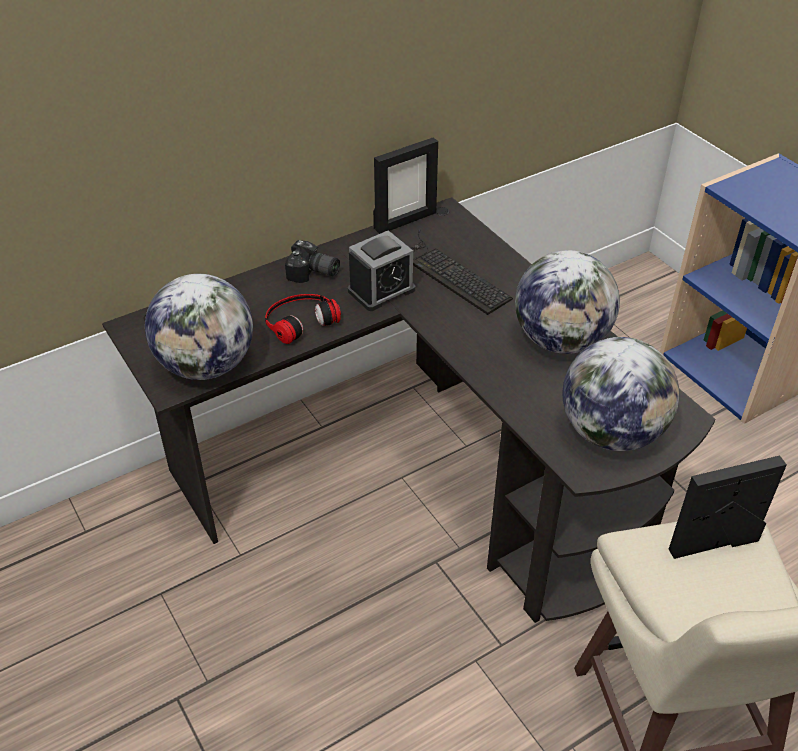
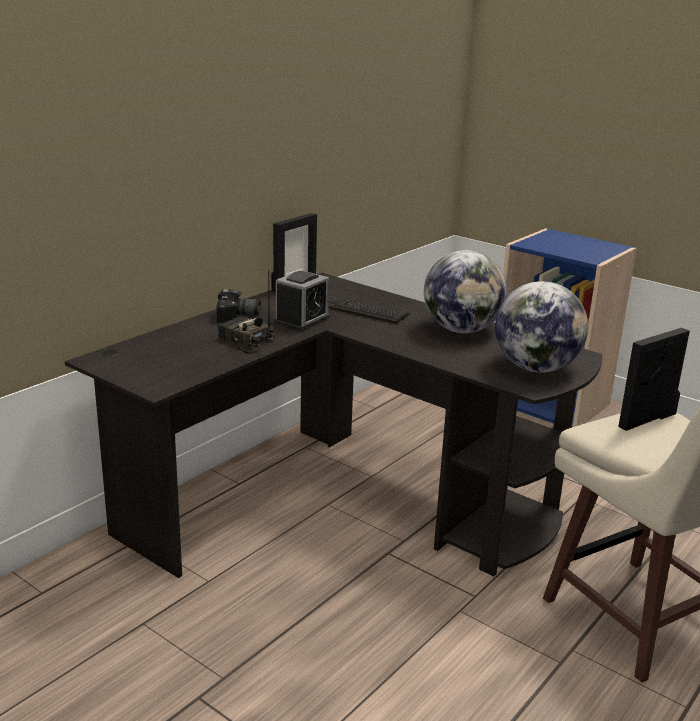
camera: 20 degrees left, 20 degrees down
(207, 365) = (181, 372): globe -> none
(299, 320) = (245, 341): headphones -> radio

